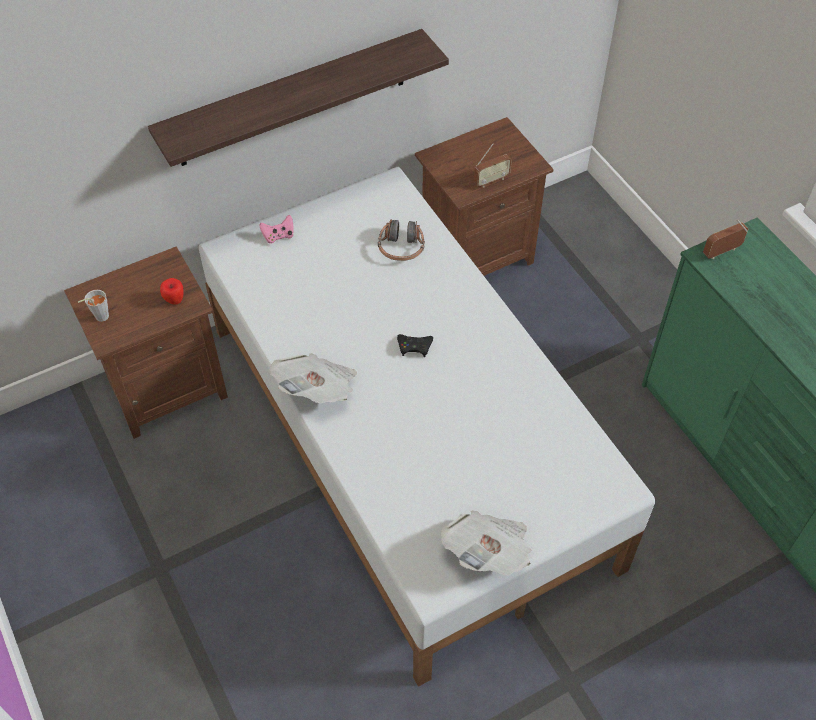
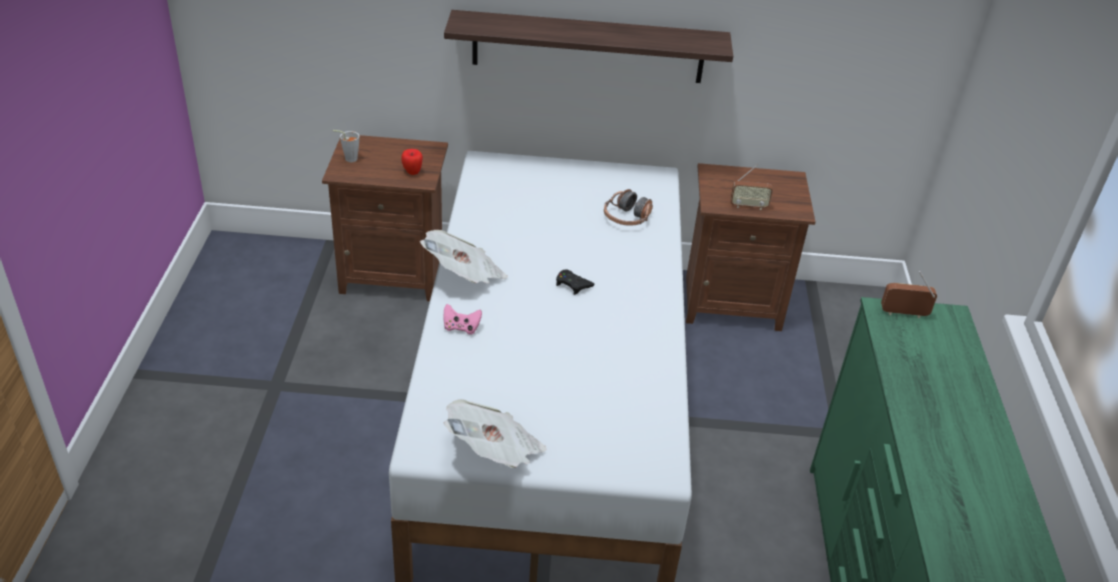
camera: 30 degrees right, 15 degrees down
(278, 236) = (533, 170): pink game controller -> pink game controller (461, 328)

